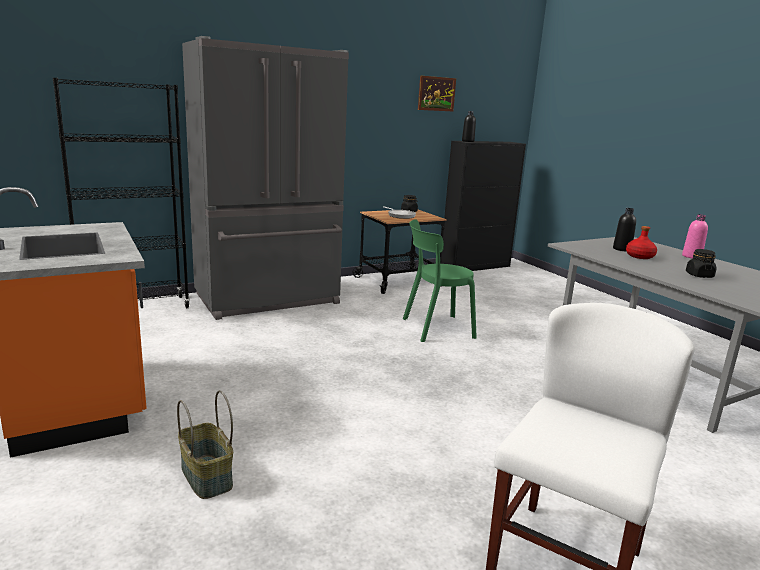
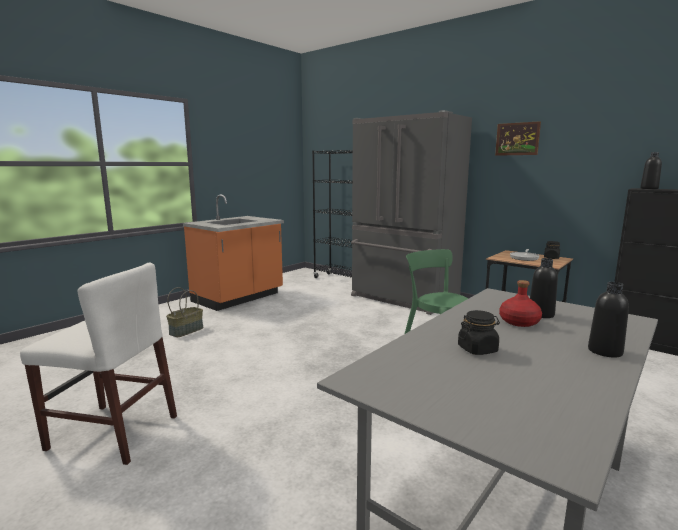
camera: 70 degrees right, 5 degrees down
(436, 93) = (613, 136): picture -> picture (517, 139)
(691, 256) = (605, 351): pink bottle -> black bottle

